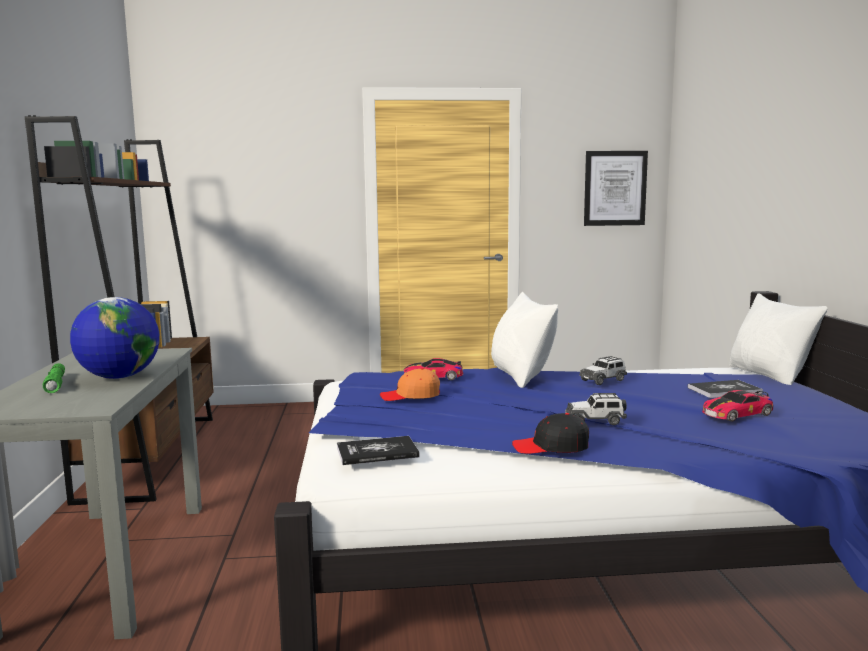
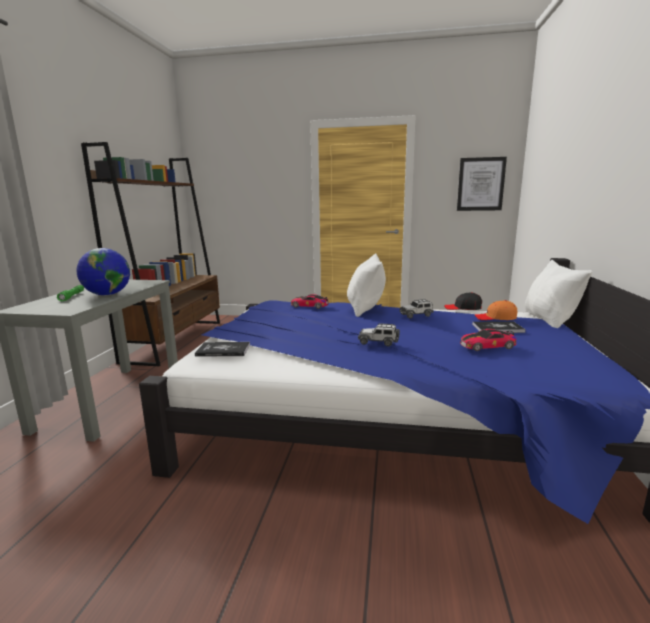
camera: 15 degrees right, 5 degrees up
(410, 396) = (281, 317): orange cap -> orange cap (495, 318)
(551, 447) = (331, 357): black cap -> black cap (463, 308)

